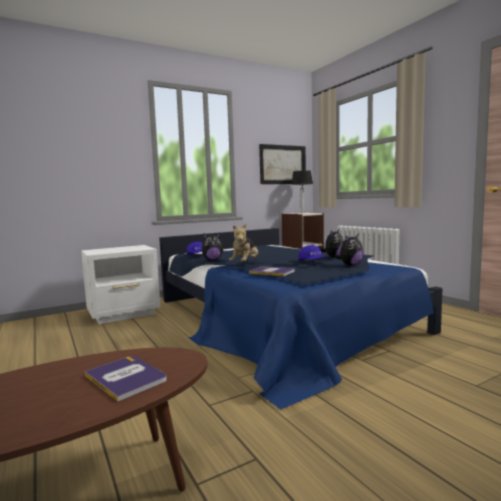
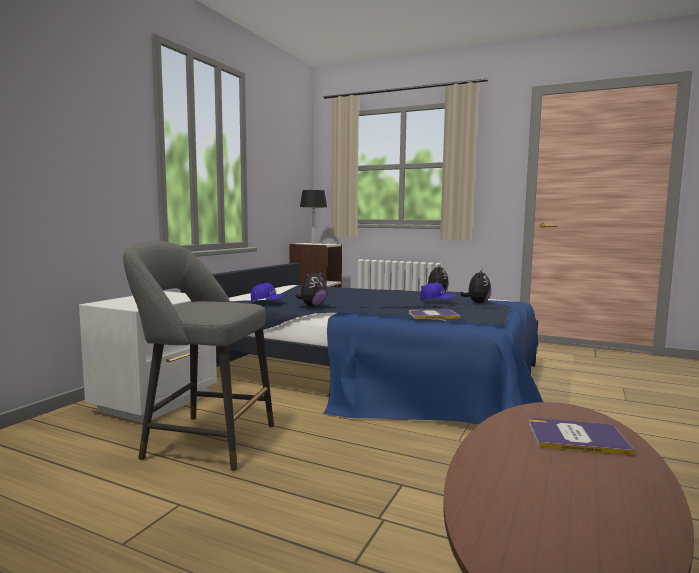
camera: 35 degrees left, 0 degrees up
(103, 339) = (203, 441): none -> grey stool
(245, 263) = (376, 308): plush toy -> none
(282, 164) = (289, 180): picture -> none

